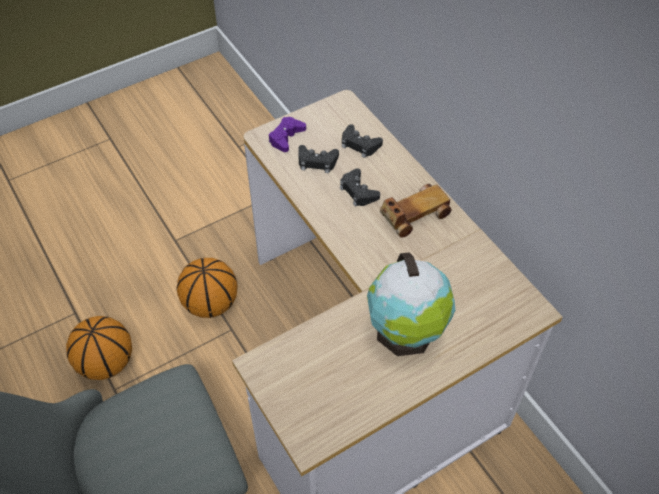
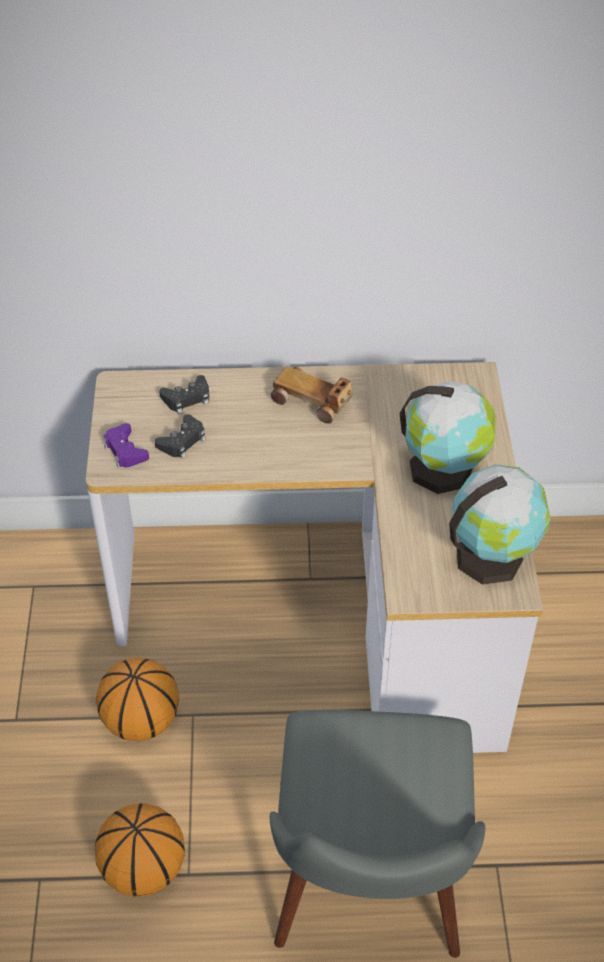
camera: 60 degrees left, 5 degrees down
(335, 408) = (492, 556): none -> globe
(358, 191) = (249, 427): black game controller -> none
(413, 215) = (312, 402): toy car -> toy car turned 60 degrees counterclockwise

